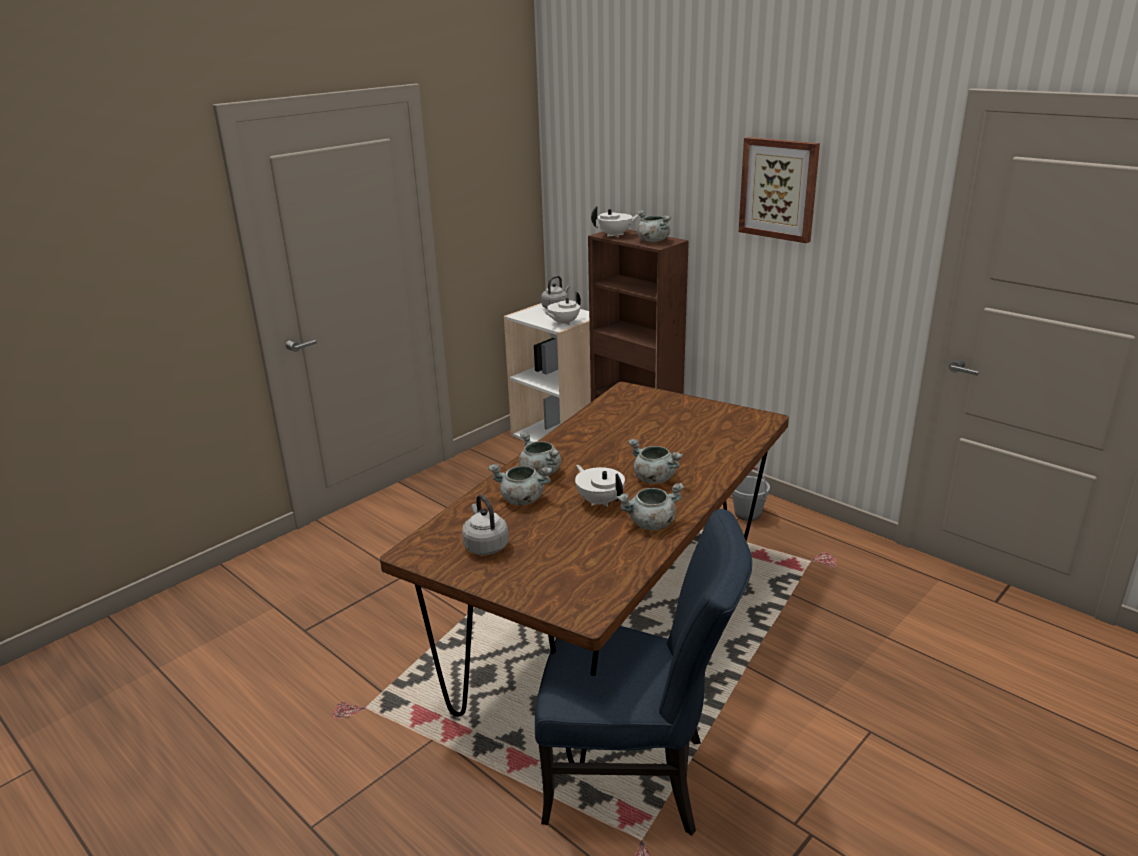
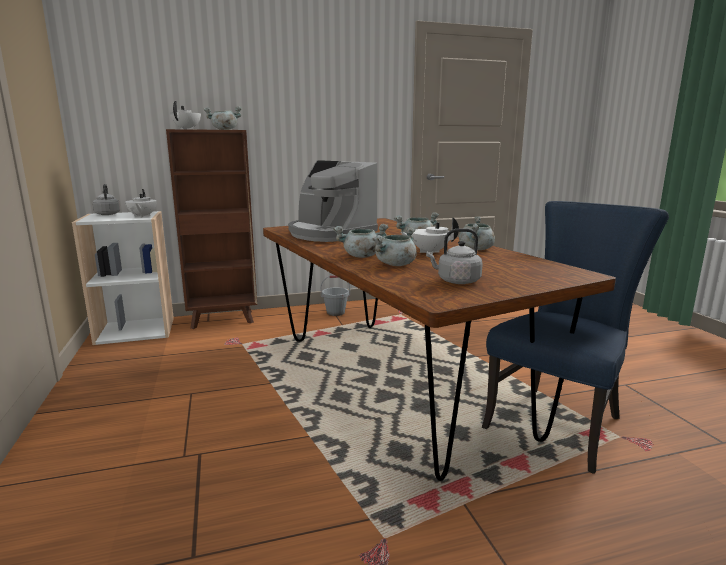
camera: 60 degrees left, 10 degrees down
(629, 423) = (330, 234): none -> coffee machine
(779, 189) = (309, 86): picture -> none

